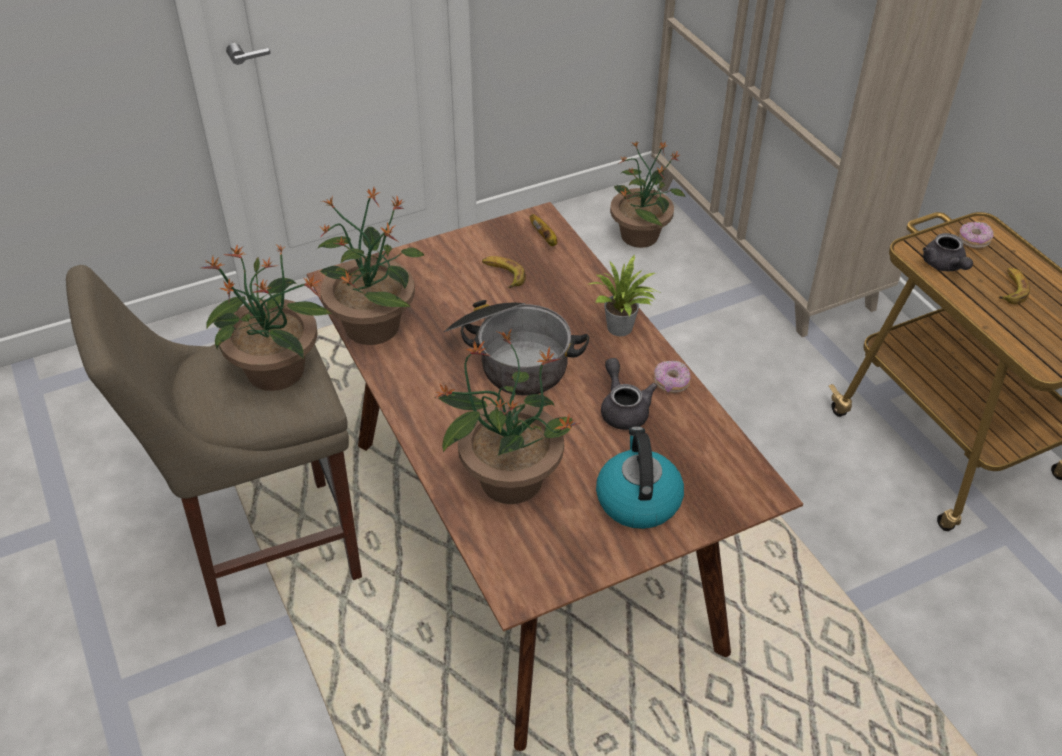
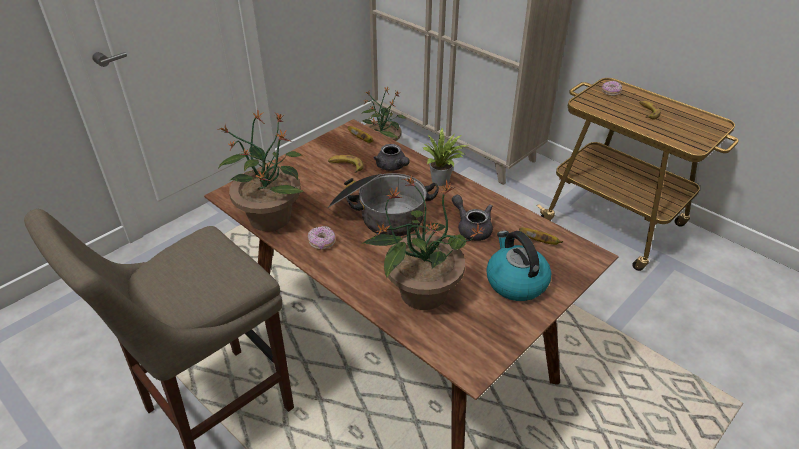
camera: 20 degrees left, 5 degrees down
(276, 372) = (212, 264): potted plant -> none
(671, 383) = (492, 205): donut -> donut (322, 243)
(704, 453) = (540, 242): none -> banana
(944, 266) = (604, 108): grey teapot -> grey teapot (392, 167)

